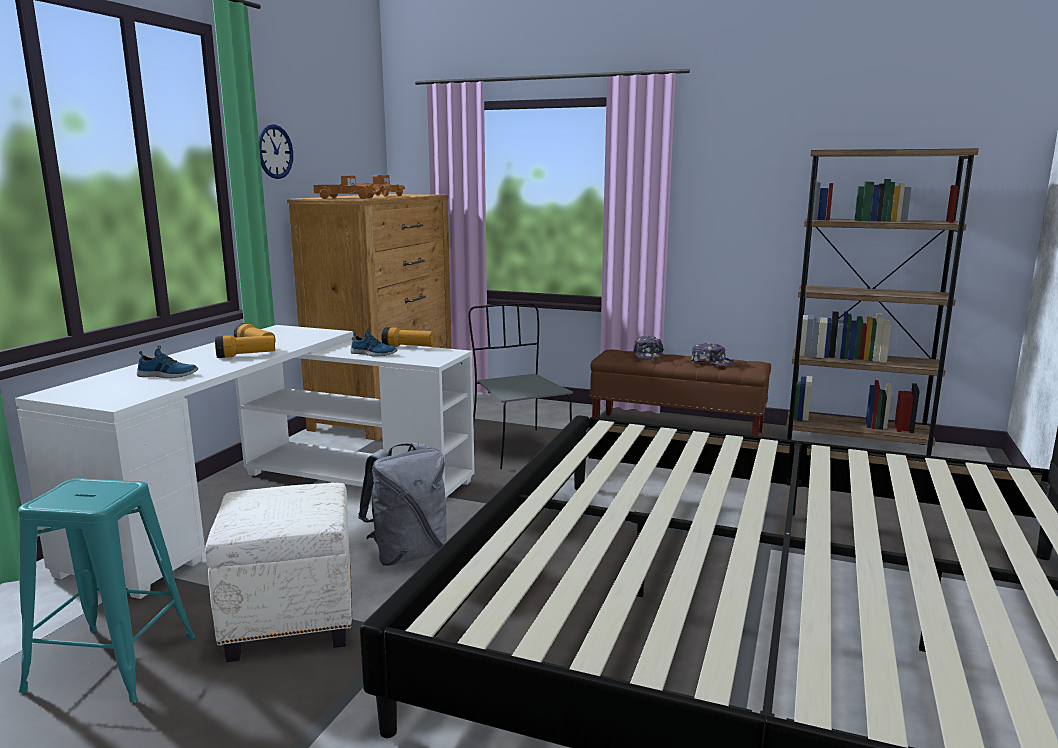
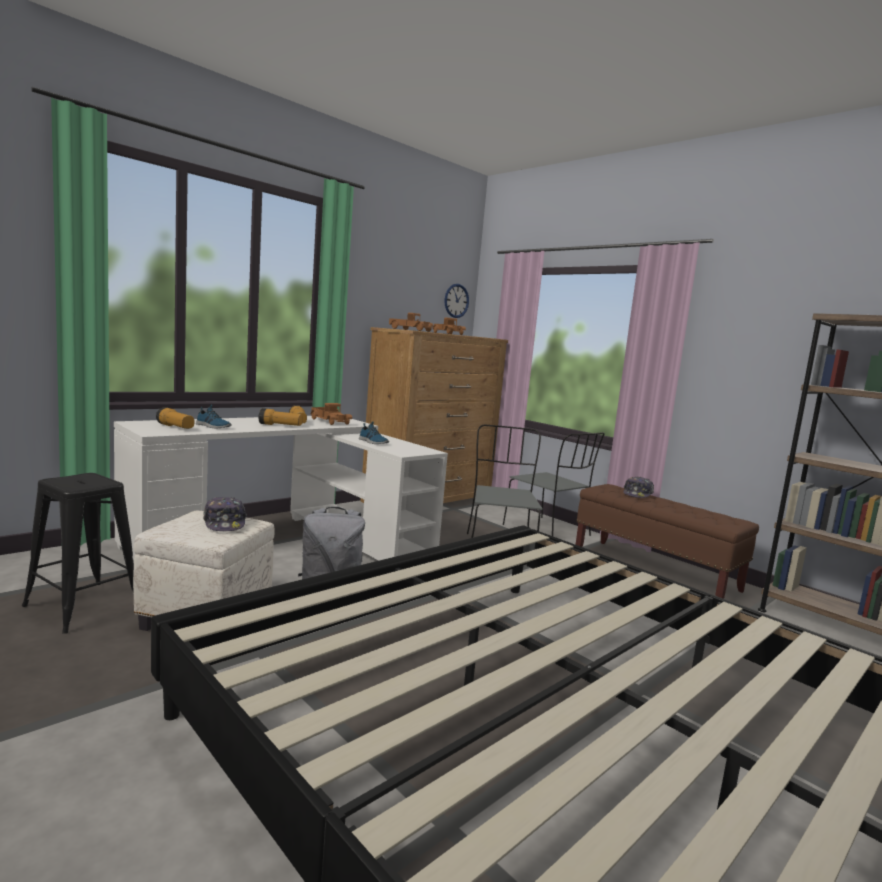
camera: 25 degrees right, 5 degrees down
(111, 663) = (83, 606): turquoise stool -> black stool
(275, 151) = (367, 292): wall clock -> wall clock (456, 300)
(289, 336) = (330, 421): none -> toy truck
(408, 347) = (405, 443): flashlight -> flashlight (175, 427)
(545, 415) = (548, 531): none -> grey chair
(711, 362) = (692, 511): cap -> cap (225, 523)

